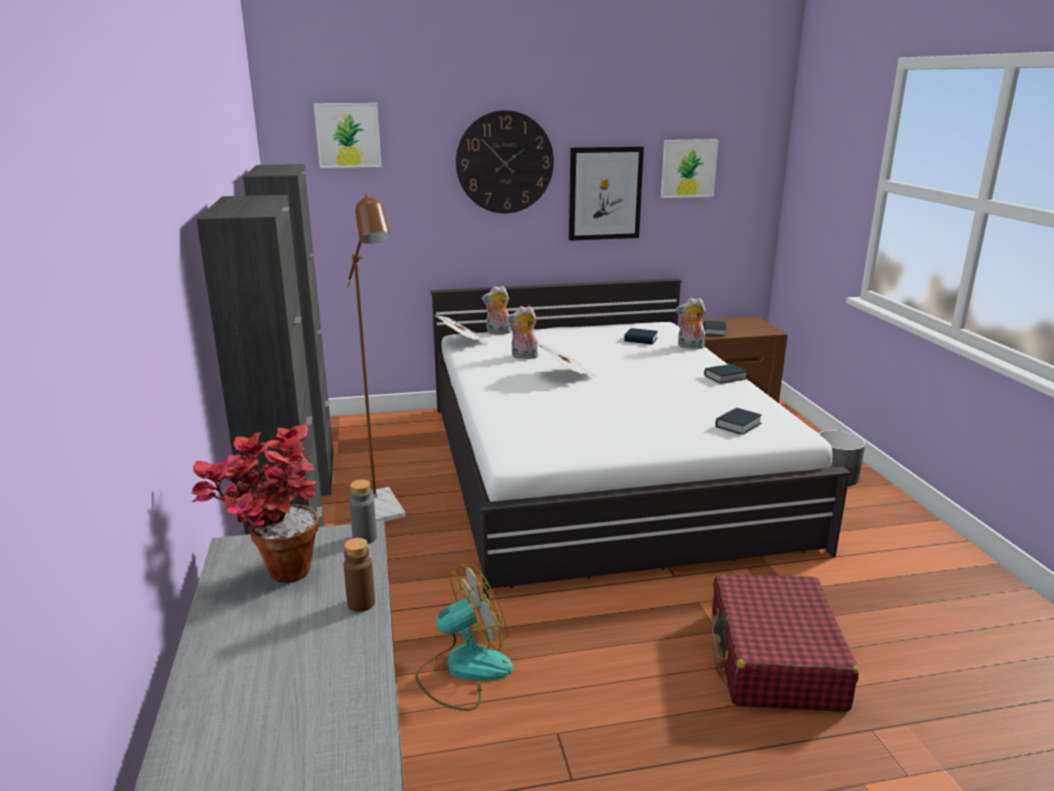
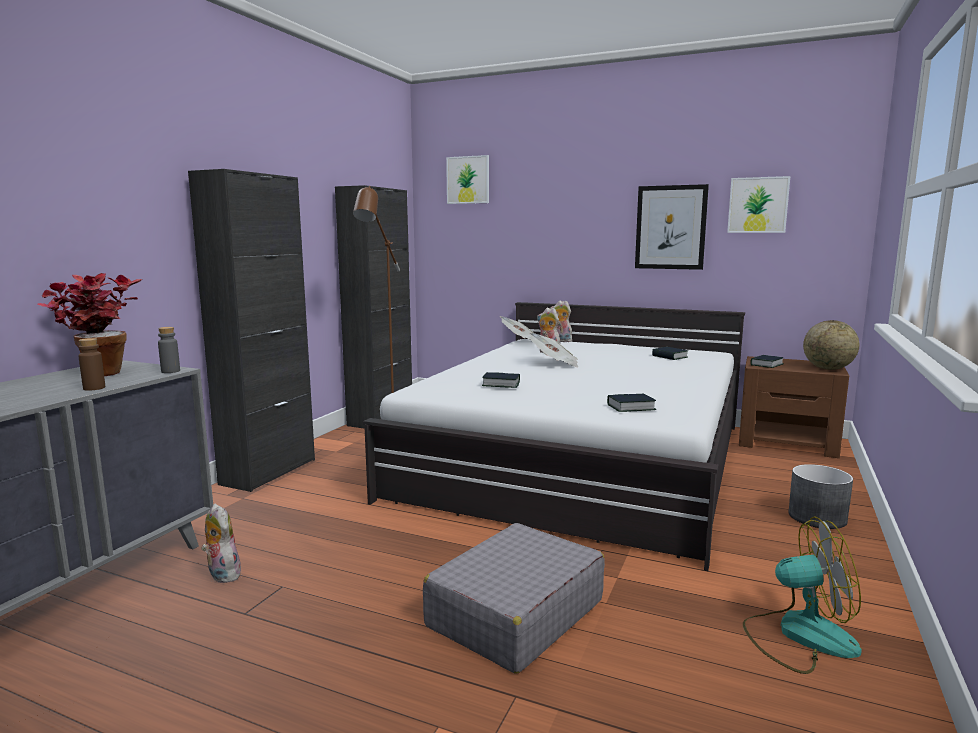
camera: 35 degrees right, 10 degrees down
(464, 670) = (291, 533): fan -> fan (799, 635)
(504, 162) = (582, 200): wall clock -> none
(690, 347) = (707, 365): plush toy -> plush toy (221, 575)
(725, 377) = (694, 384): book -> book (501, 384)
(762, 328) = (828, 369): none -> globe
(774, 659) = (515, 613): red suitcase -> grey suitcase

